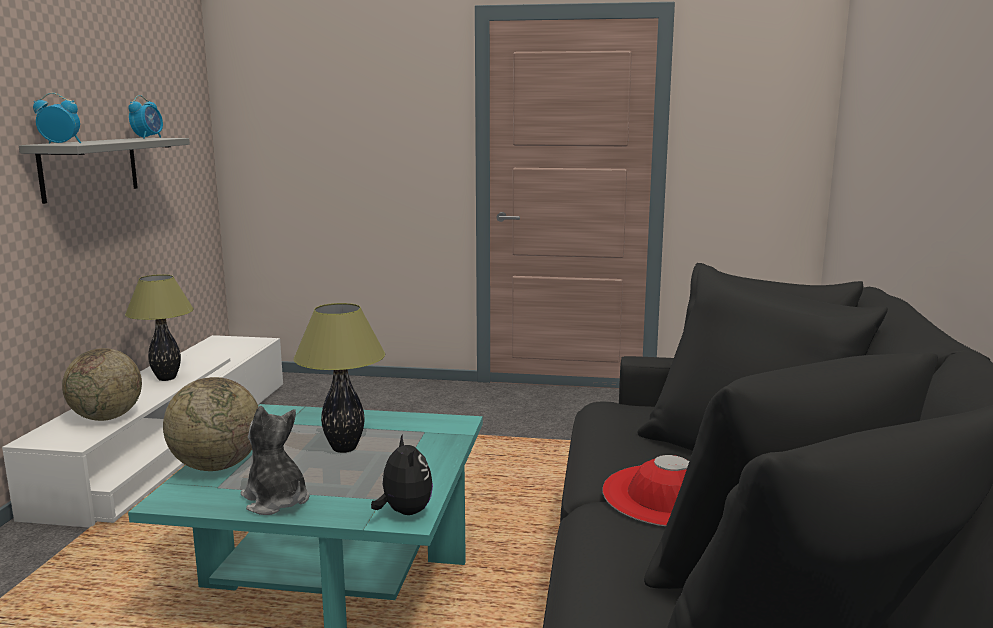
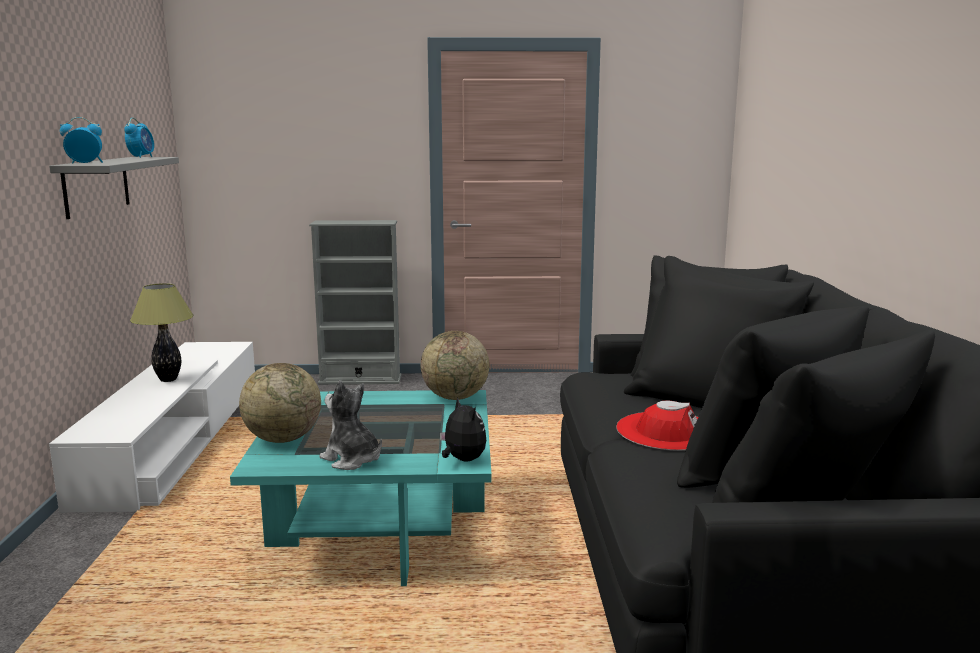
camera: 10 degrees left, 0 degrees up
(107, 417) = (134, 414): globe -> globe (455, 397)
(345, 448) = (385, 419): table lamp -> none
(395, 385) = (360, 380): none -> grey bookcase

